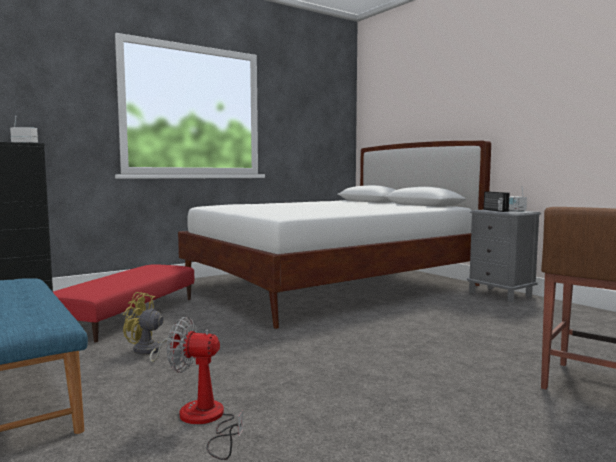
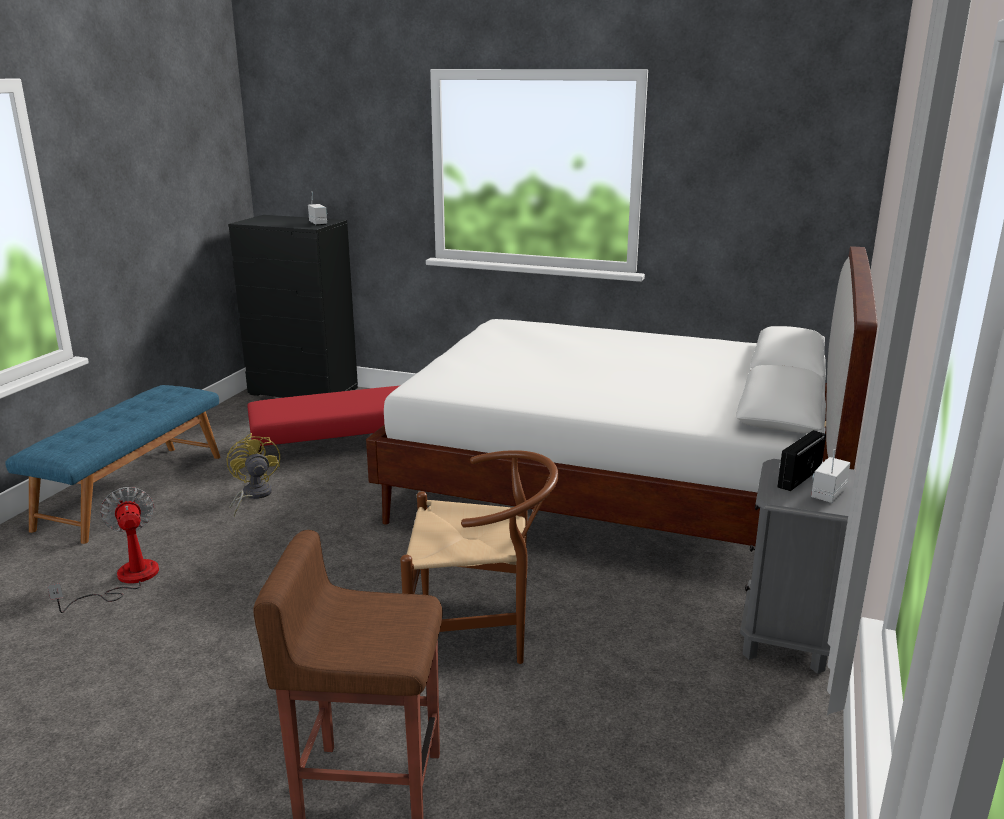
camera: 55 degrees right, 15 degrees up
(444, 333) = (480, 633): none -> brown chair

